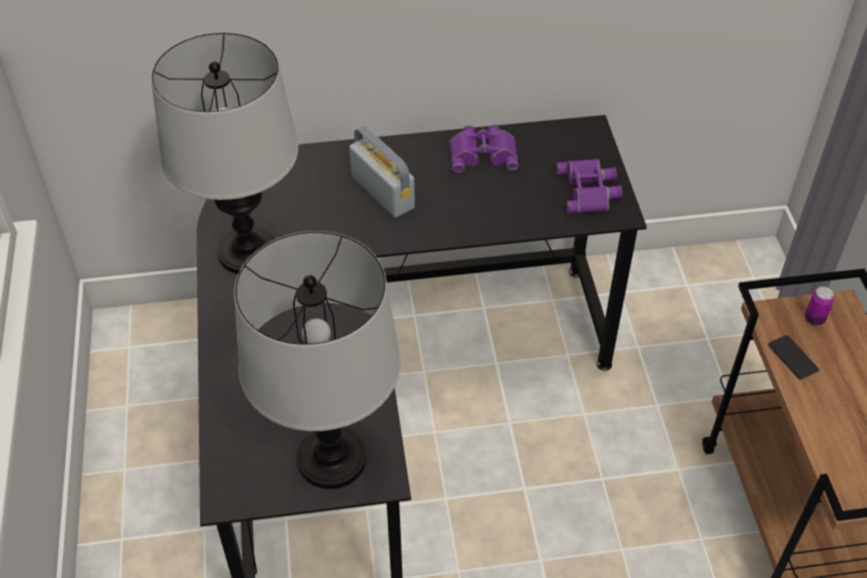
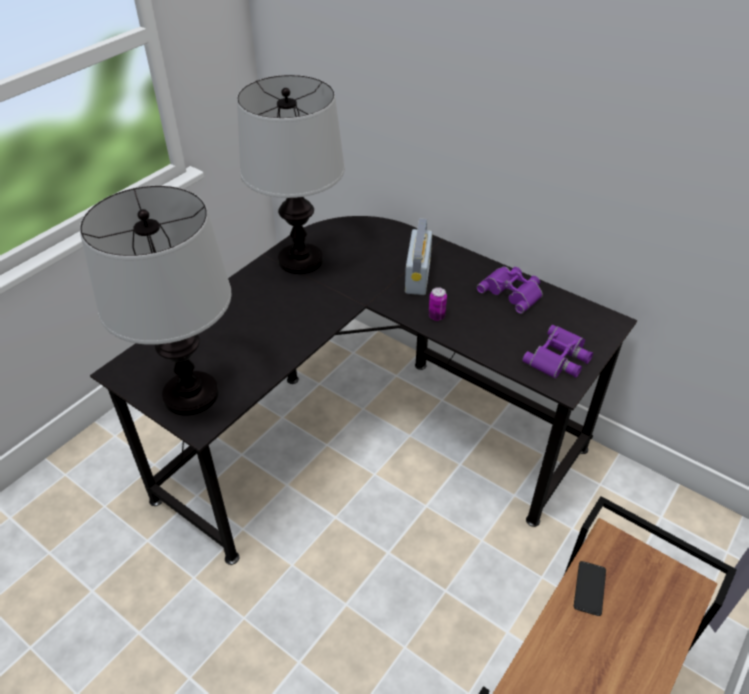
camera: 45 degrees right, 5 degrees down
(814, 319) = (648, 576): can -> can (436, 316)

